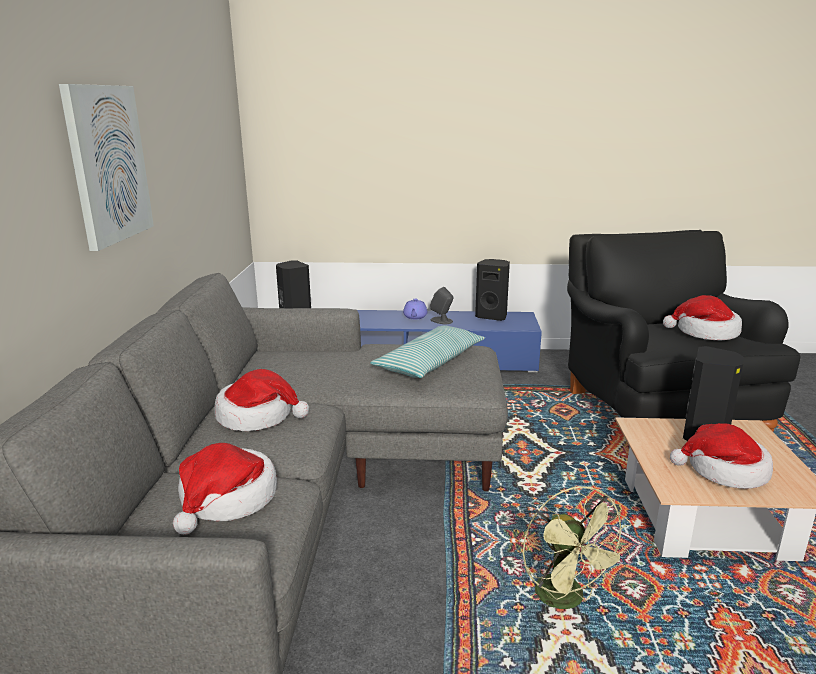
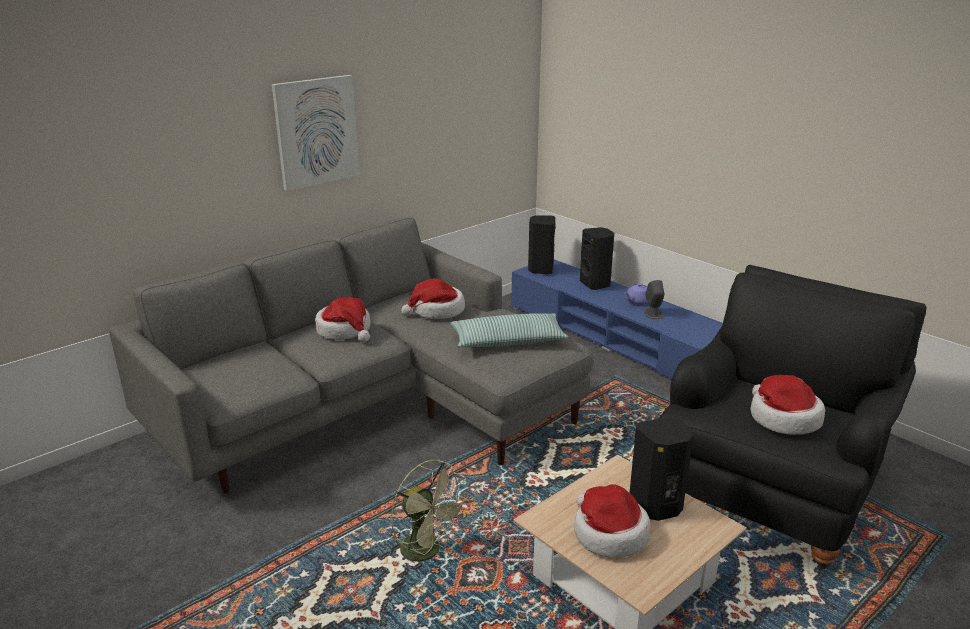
camera: 45 degrees right, 5 degrees up
(227, 500) = (255, 368): hat -> hat (437, 311)
(492, 316) = (709, 327): black speaker -> black speaker (596, 284)
(567, 600) = (428, 552): green fan -> green fan turned 75 degrees counterclockwise

